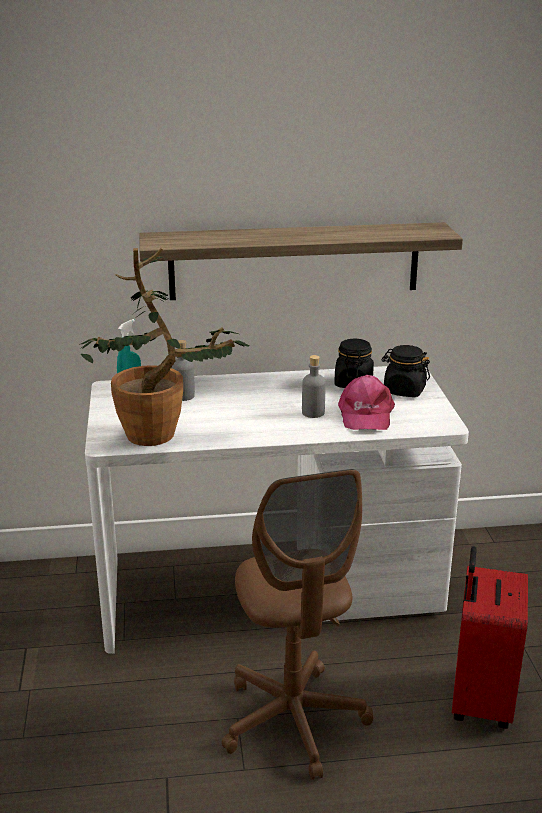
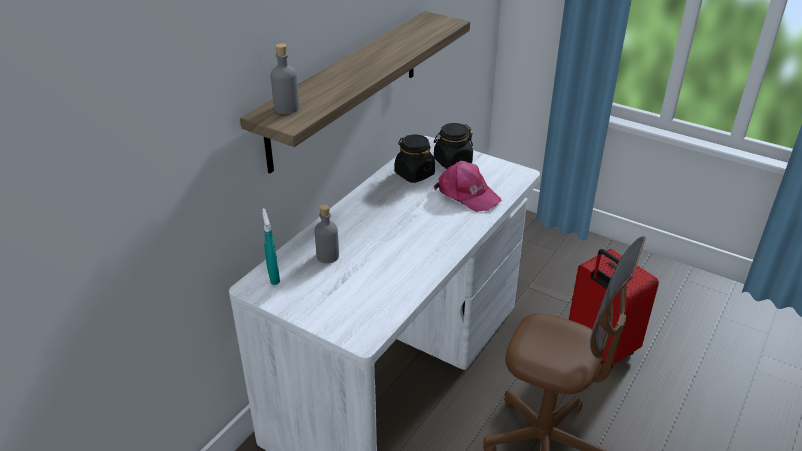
camera: 50 degrees left, 10 degrees up
(163, 435) = (384, 299): potted plant -> none
(313, 413) = (437, 213): grey bottle -> grey bottle (286, 108)

